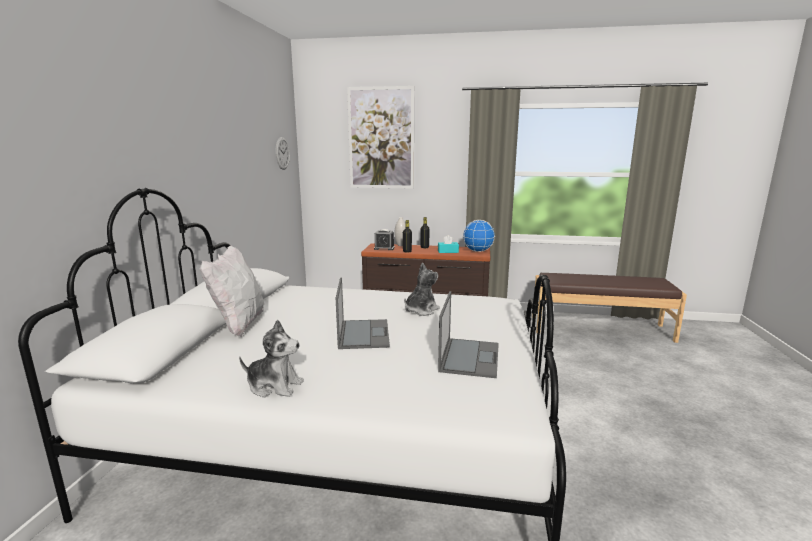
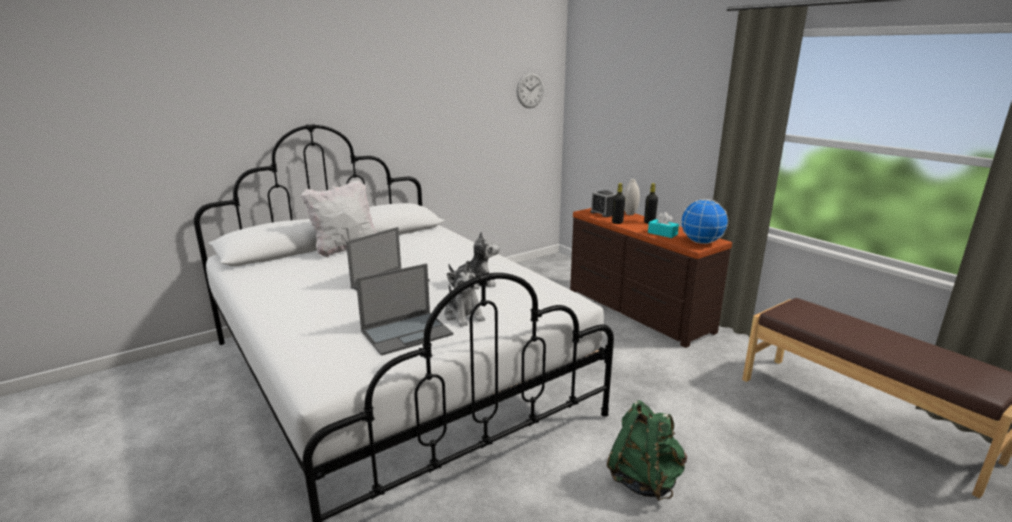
camera: 45 degrees right, 5 degrees up
(274, 386) = (271, 295): plush toy -> plush toy (463, 315)
(381, 138) = (638, 76): picture -> none
(591, 405) = (644, 479): none -> green backpack

